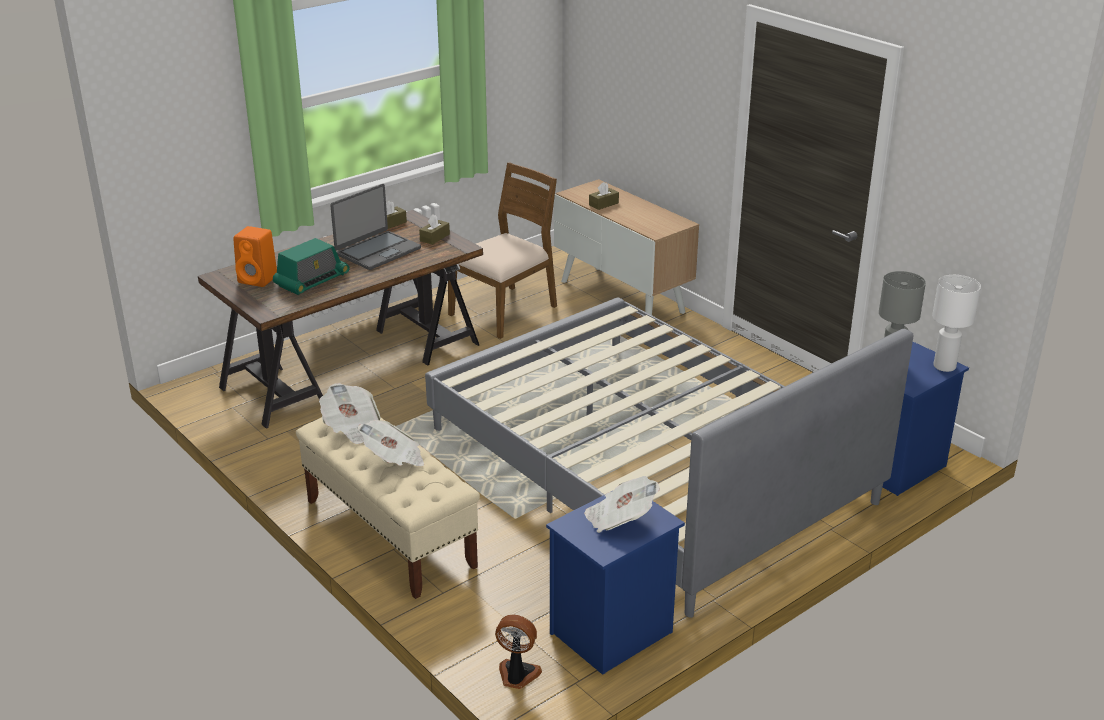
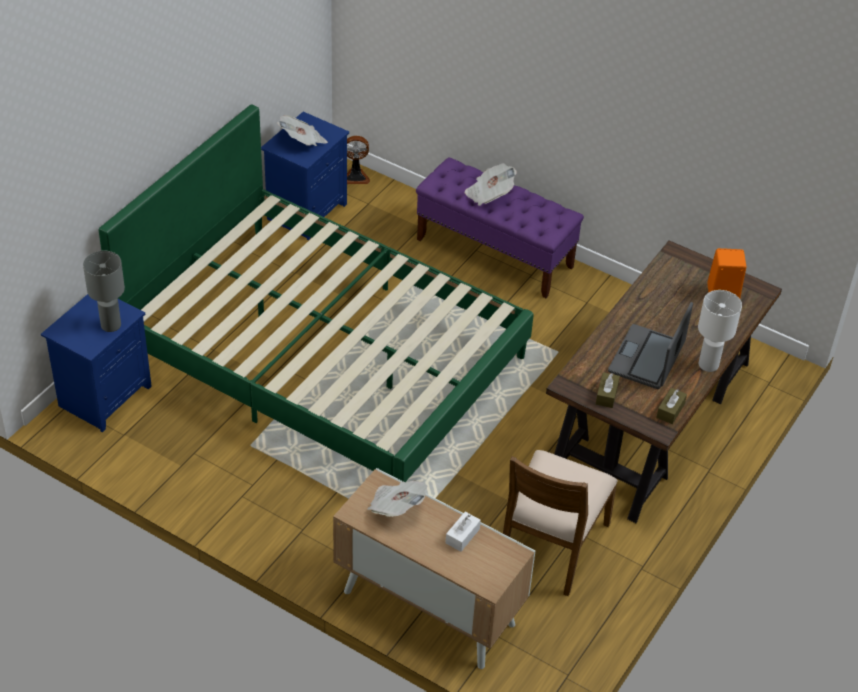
camera: 160 degrees right, 15 degrees up
(311, 280) = (673, 301): radio -> none
(352, 427) = (539, 215): newspaper -> newspaper (396, 507)
(389, 533) = (495, 253): beige bench -> purple bench
(603, 204) = (462, 536): brown tissue box -> white tissue box
(647, 465) = (323, 354): grey bed -> green bed
(943, 366) = (63, 329): white table lamp -> white table lamp (709, 365)

